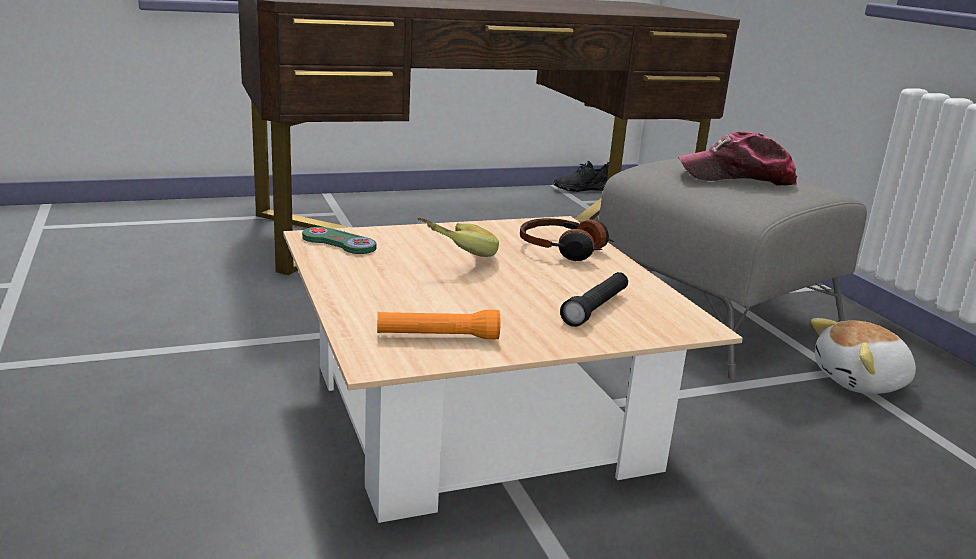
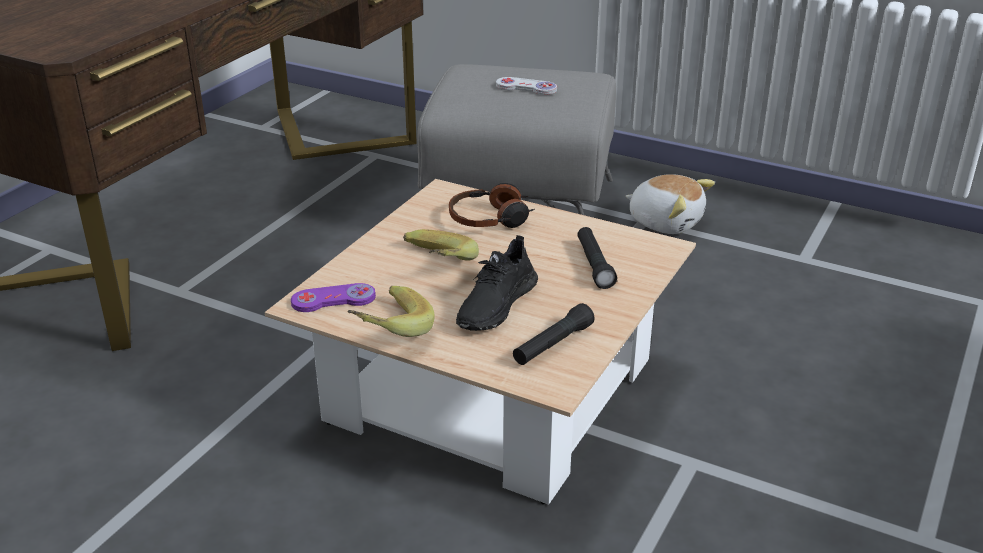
camera: 40 degrees left, 10 degrees up
(334, 272) = (387, 330): none -> banana
(339, 243) = (333, 300): green game controller -> purple game controller
(437, 337) = (552, 345): orange flashlight -> black flashlight
(582, 189) = (241, 109): black shoe -> black shoe (495, 304)
(737, 177) = (526, 88): cap -> white game controller
(861, 382) = (665, 222): plush toy -> plush toy turned 90 degrees counterclockwise

